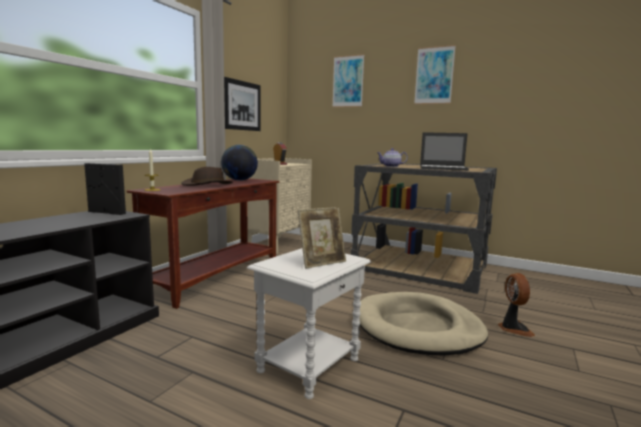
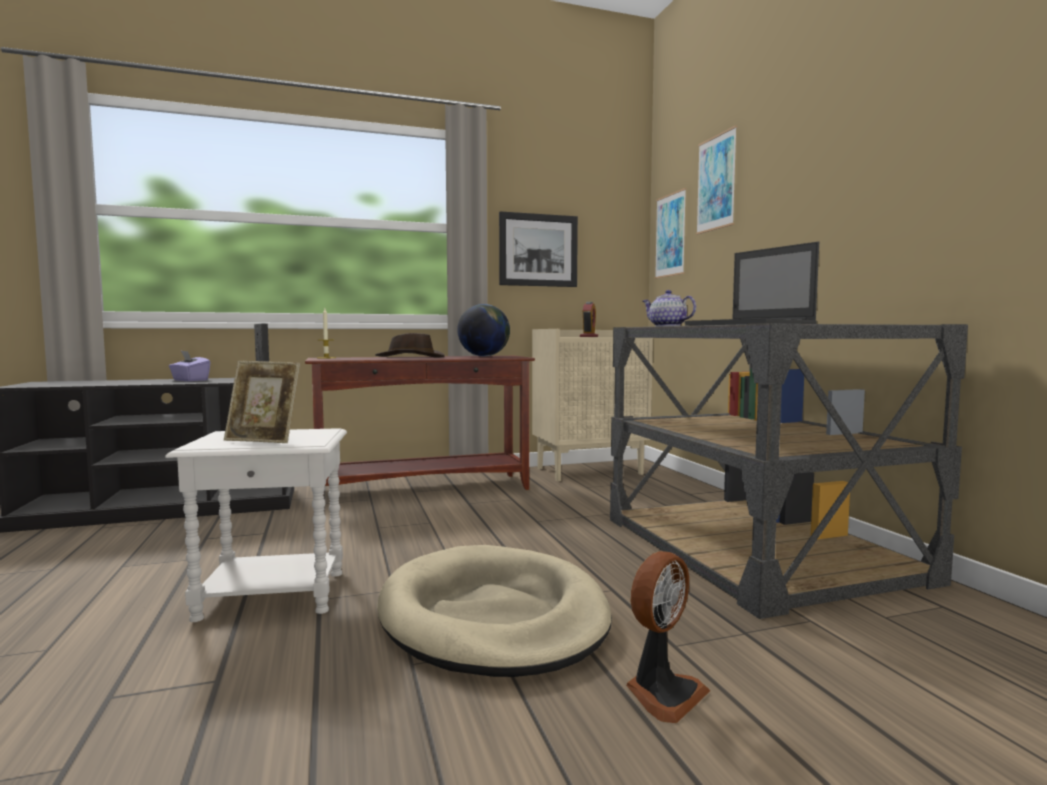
camera: 45 degrees right, 5 degrees down
(47, 223) = (190, 380): none -> purple tissue box
(434, 75) = (843, 130): picture -> picture (670, 235)

